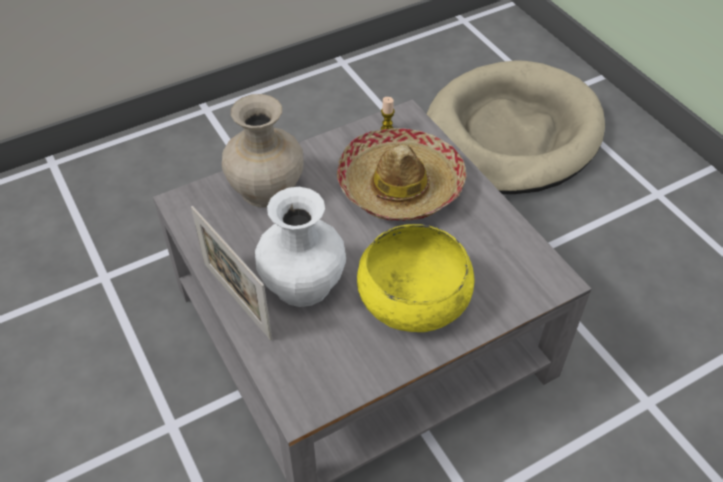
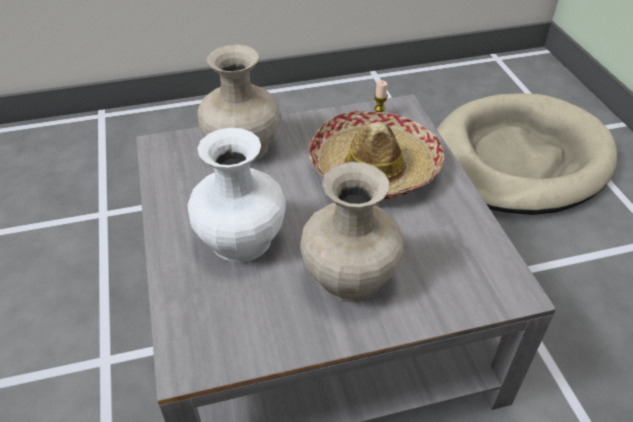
camera: 15 degrees right, 5 degrees down
(237, 300) = (170, 242): picture frame -> none
(414, 296) = (351, 276): yellow bowl -> beige vase

